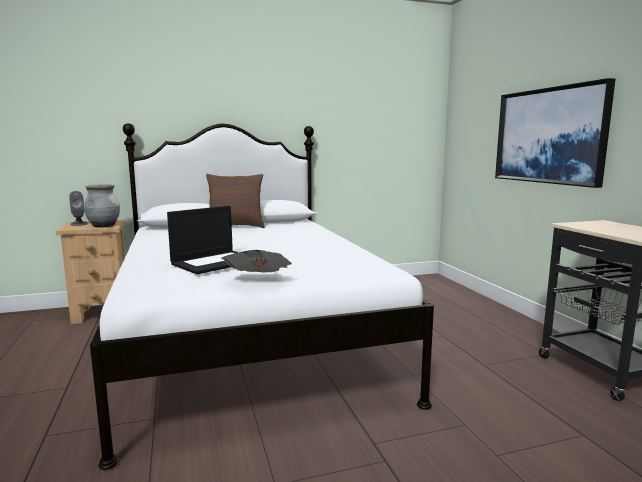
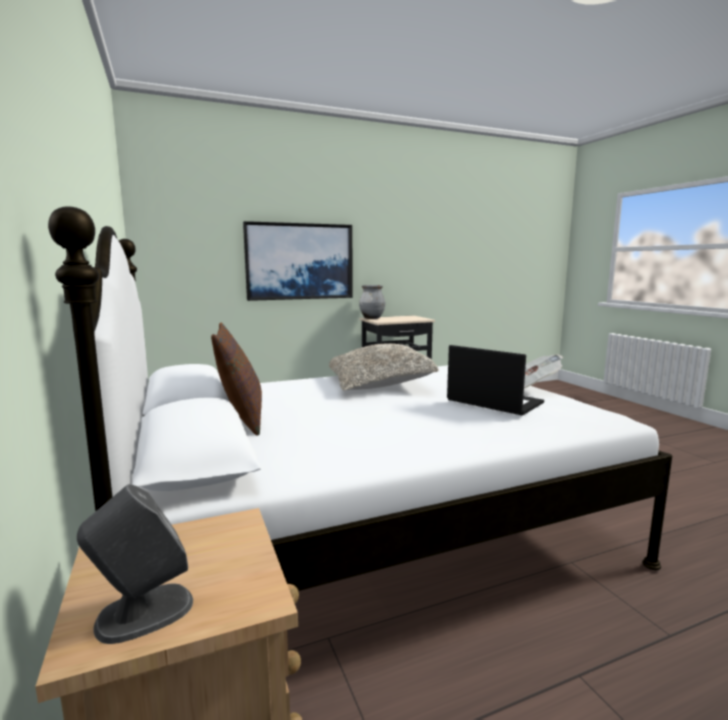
camera: 95 degrees left, 0 degrees up
(104, 226) = (223, 538): grey vase -> grey vase (372, 318)
(307, 245) = (378, 383): none -> beige pillow

